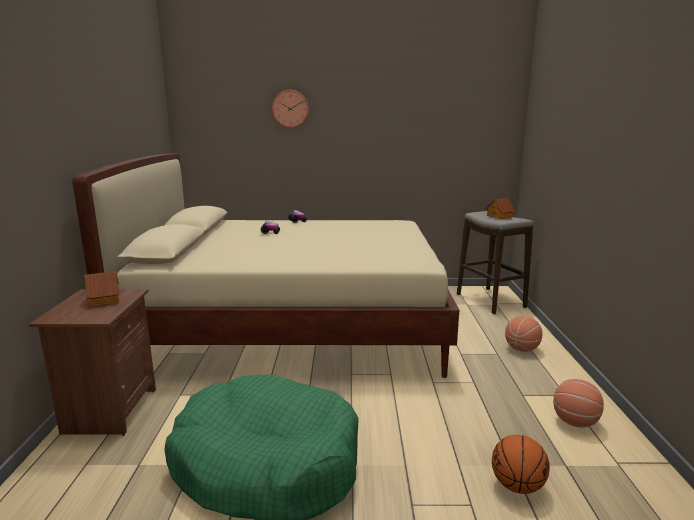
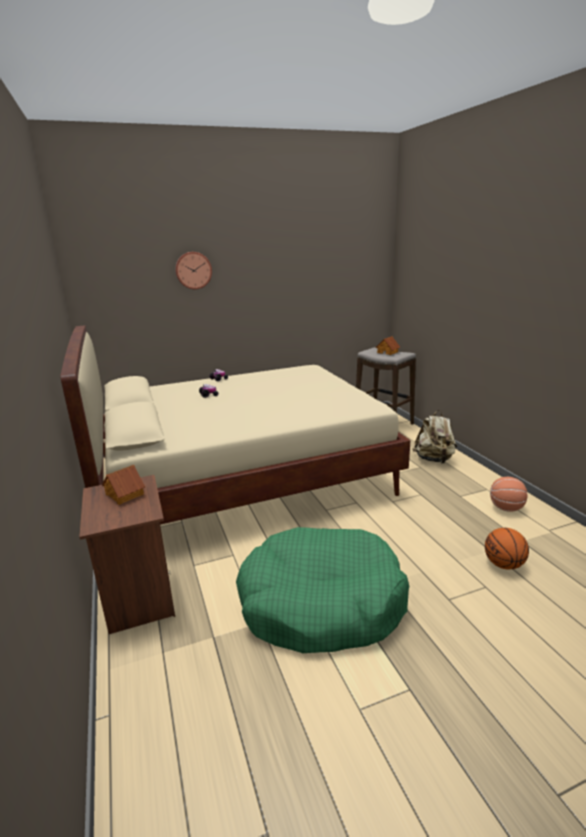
camera: 20 degrees left, 5 degrees up
(521, 349) = (434, 459): basketball -> beige backpack

